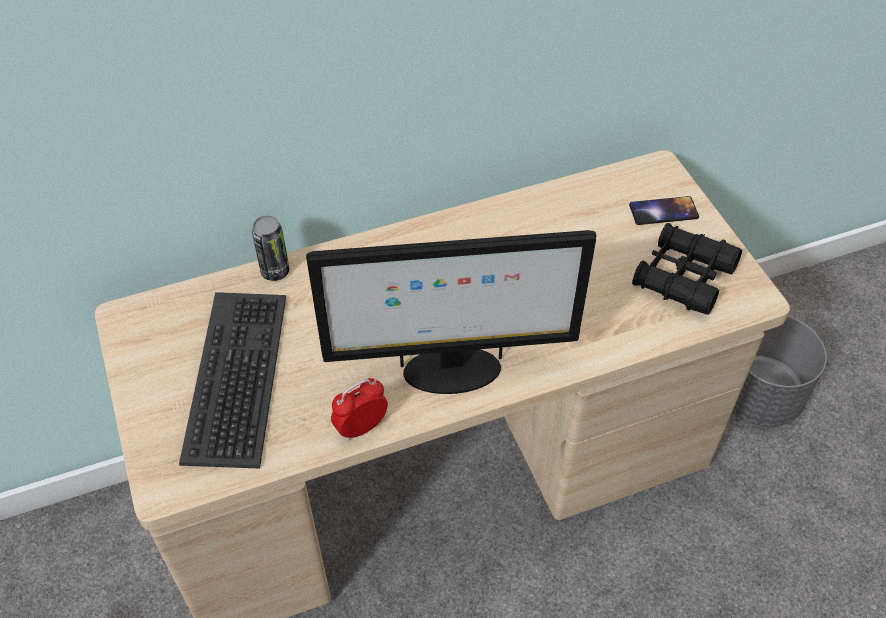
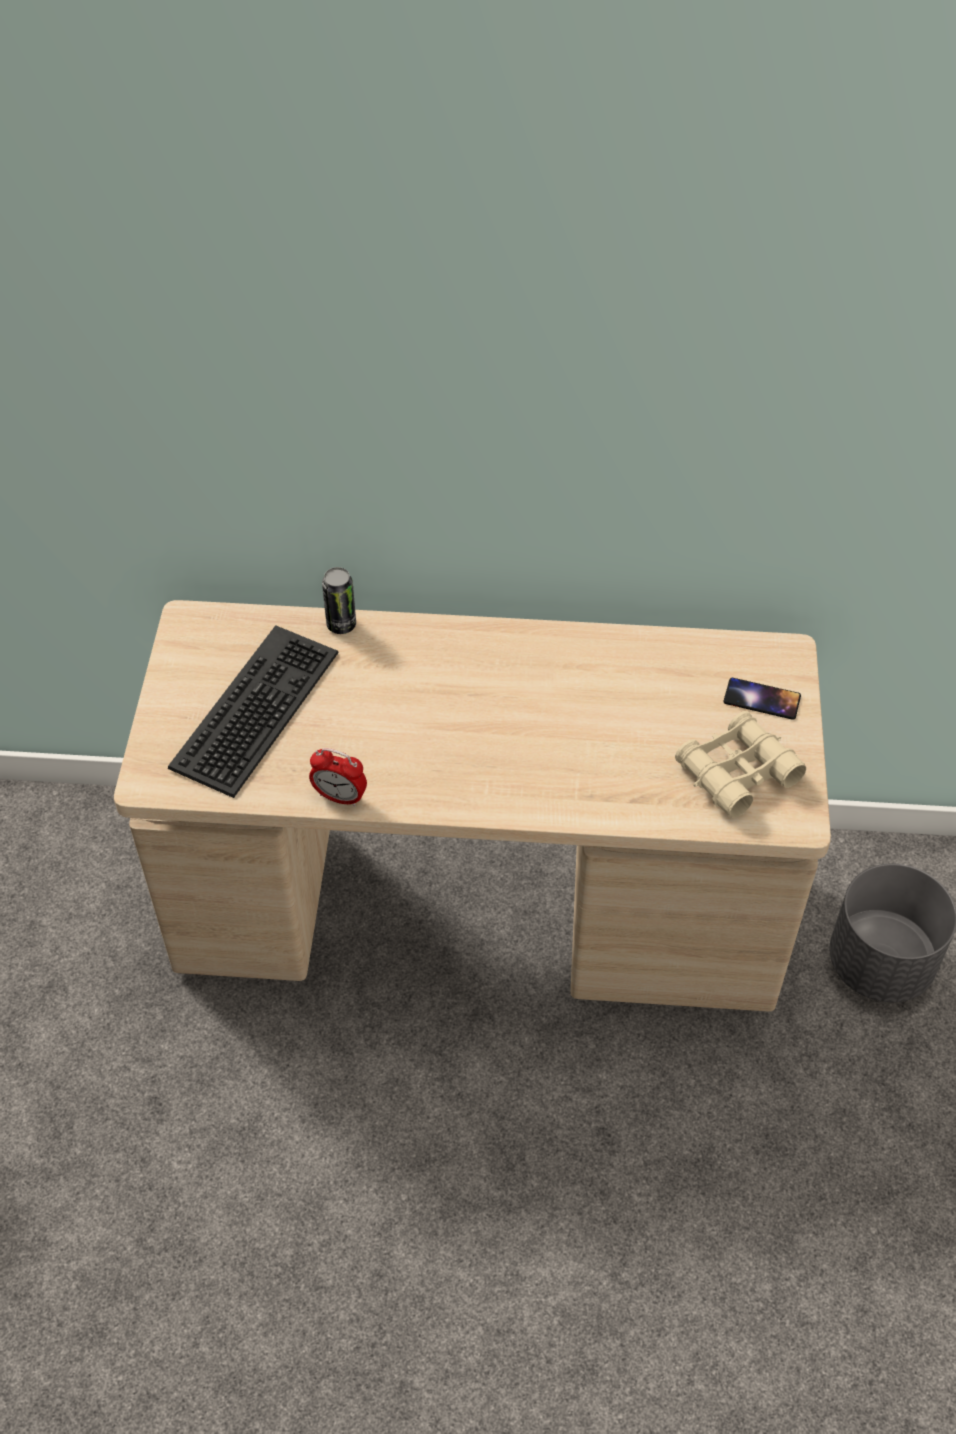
camera: 25 degrees right, 0 degrees up
(361, 427) = (340, 797): alarm clock -> alarm clock turned 150 degrees counterclockwise
(450, 371) = (449, 777): monitor -> none
(683, 277) = (737, 772): black binoculars -> beige binoculars

